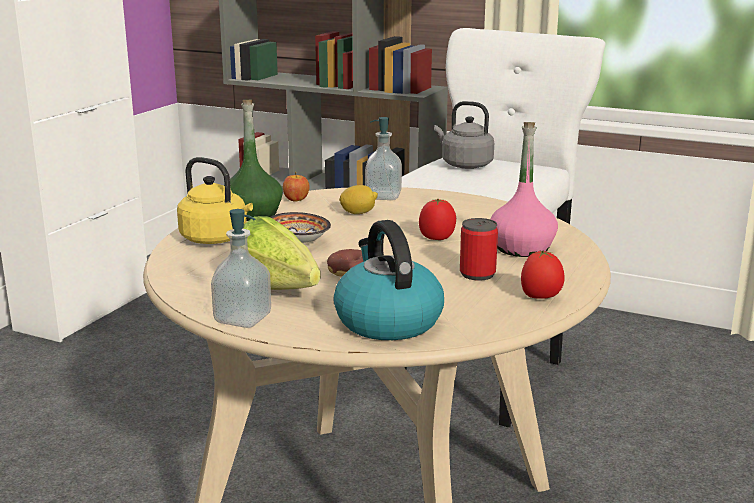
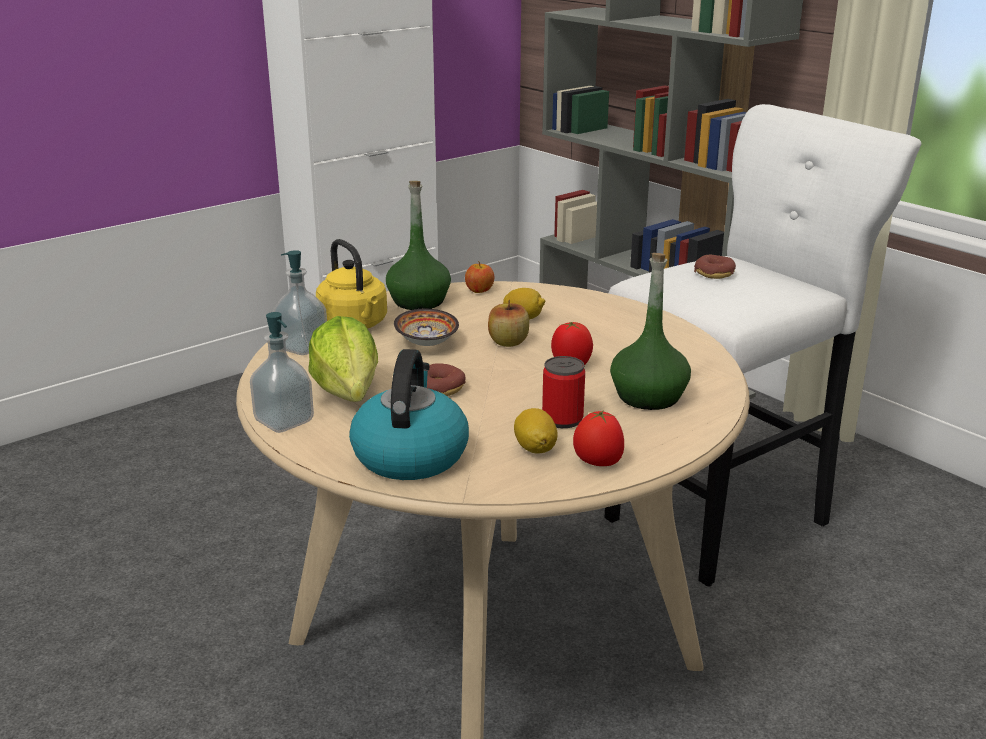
camera: 25 degrees right, 5 degrees up
(367, 231) = (508, 342): none -> apple
(383, 196) = (572, 302): soap dispenser -> soap dispenser (302, 347)
(464, 165) = (714, 273): grey kettle -> donut
(481, 297) = (535, 448): none -> lemon
(521, 248) = (648, 396): pink bottle -> green bottle

